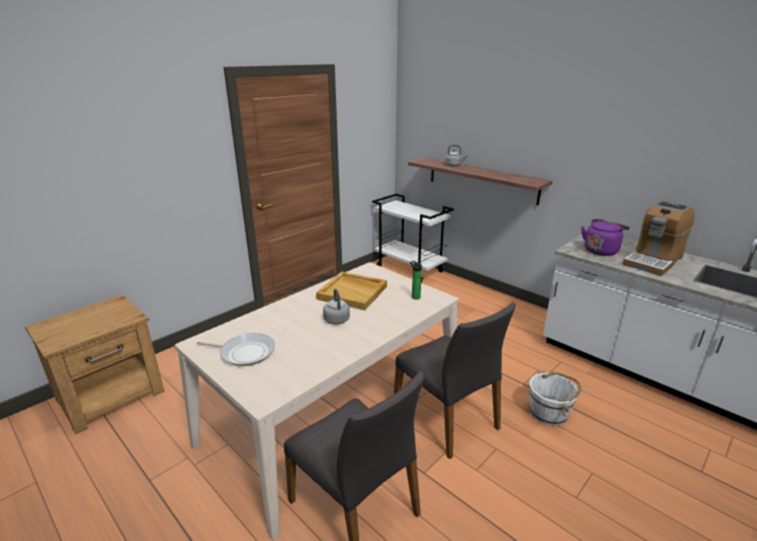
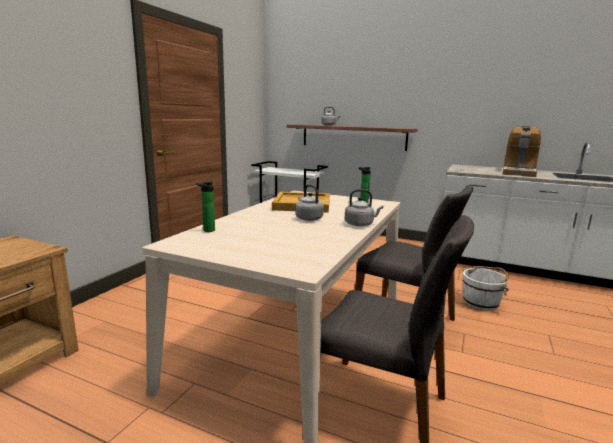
camera: 20 degrees left, 10 degrees down
(236, 327) = (207, 230): none -> bottle
(245, 353) = (238, 244): frying pan -> none
(375, 336) = (360, 224): none -> grey kettle
(601, 250) = (477, 170): purple kettle -> none

